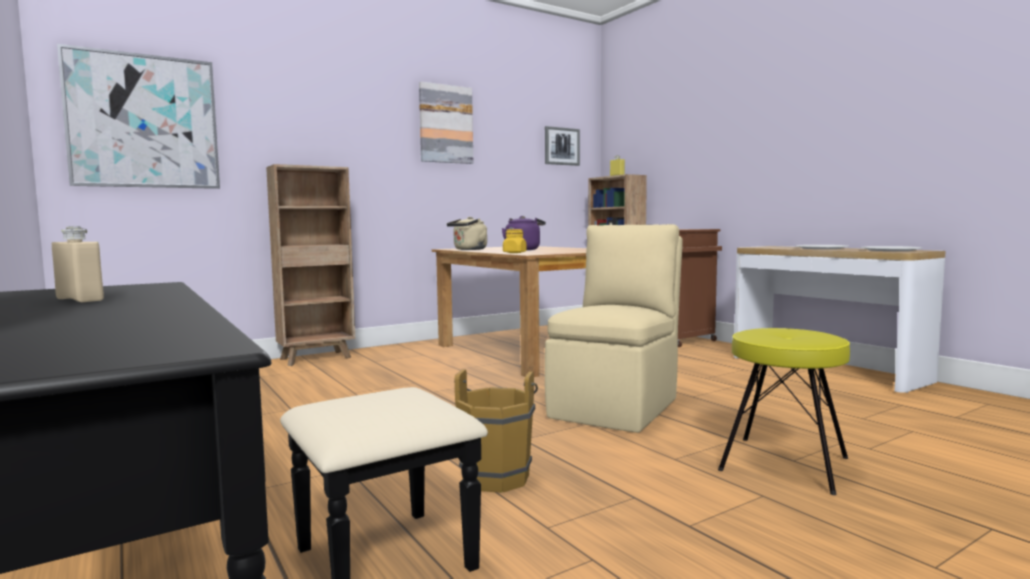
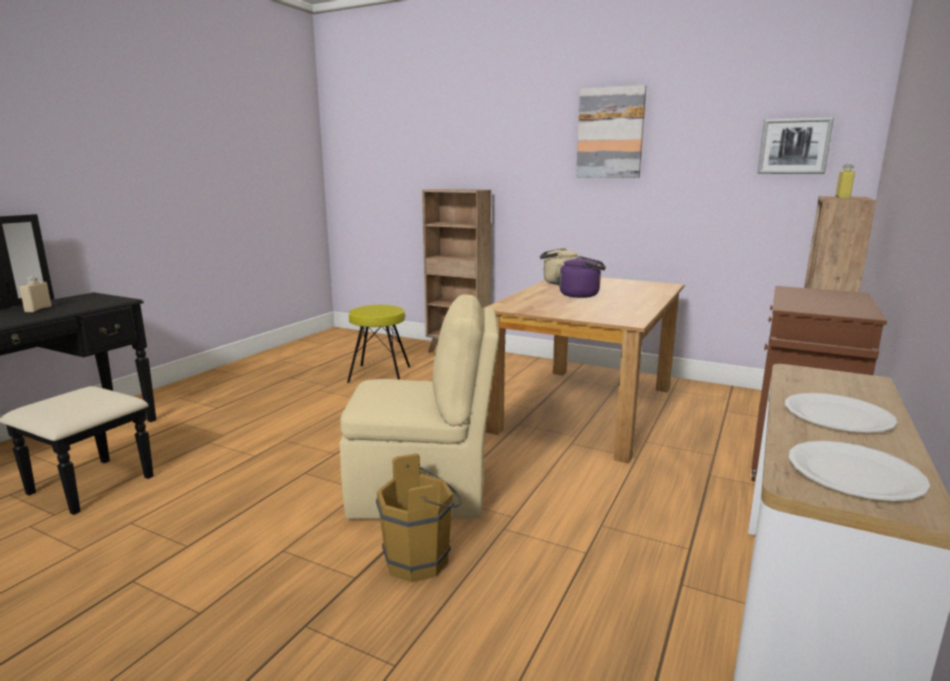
camera: 60 degrees right, 10 degrees up
(143, 121) = (371, 157): picture -> none
(497, 476) = (221, 483): brown bucket -> brown bucket (422, 560)
(514, 252) = (519, 300): yellow jar -> none
(785, 463) = (291, 620): yellow stool -> yellow stool (380, 374)

